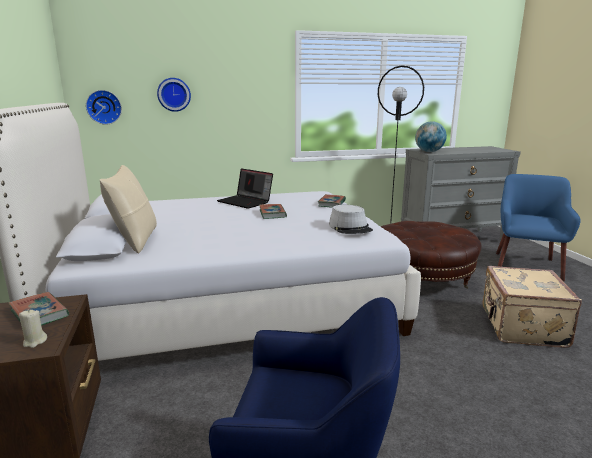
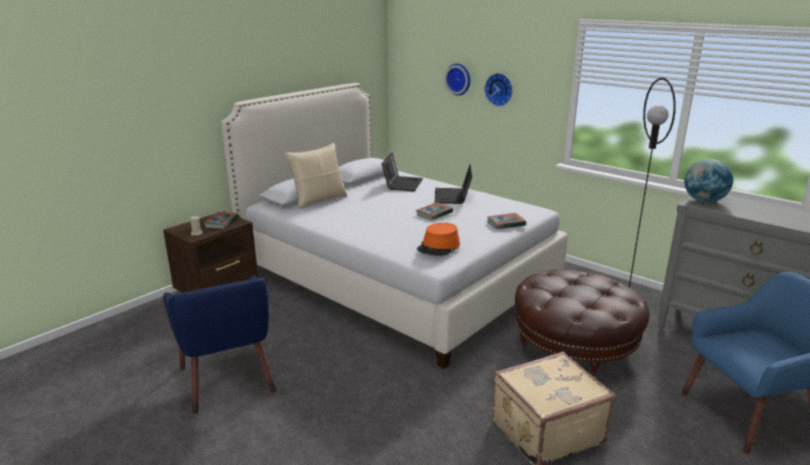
camera: 55 degrees right, 5 degrees up
(104, 107) = (410, 84): wall clock -> wall clock (499, 89)
(177, 206) = (402, 184): none -> laptop
(350, 227) = (439, 247): grey hat -> orange hat

